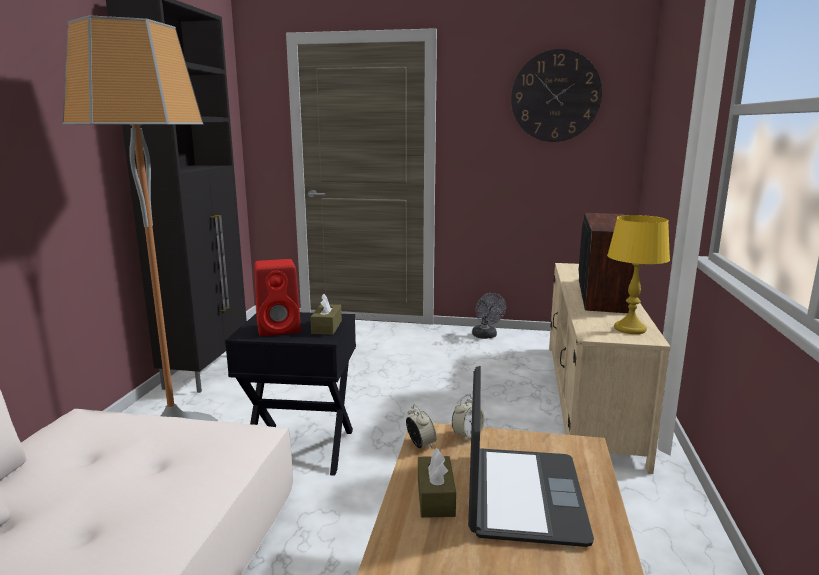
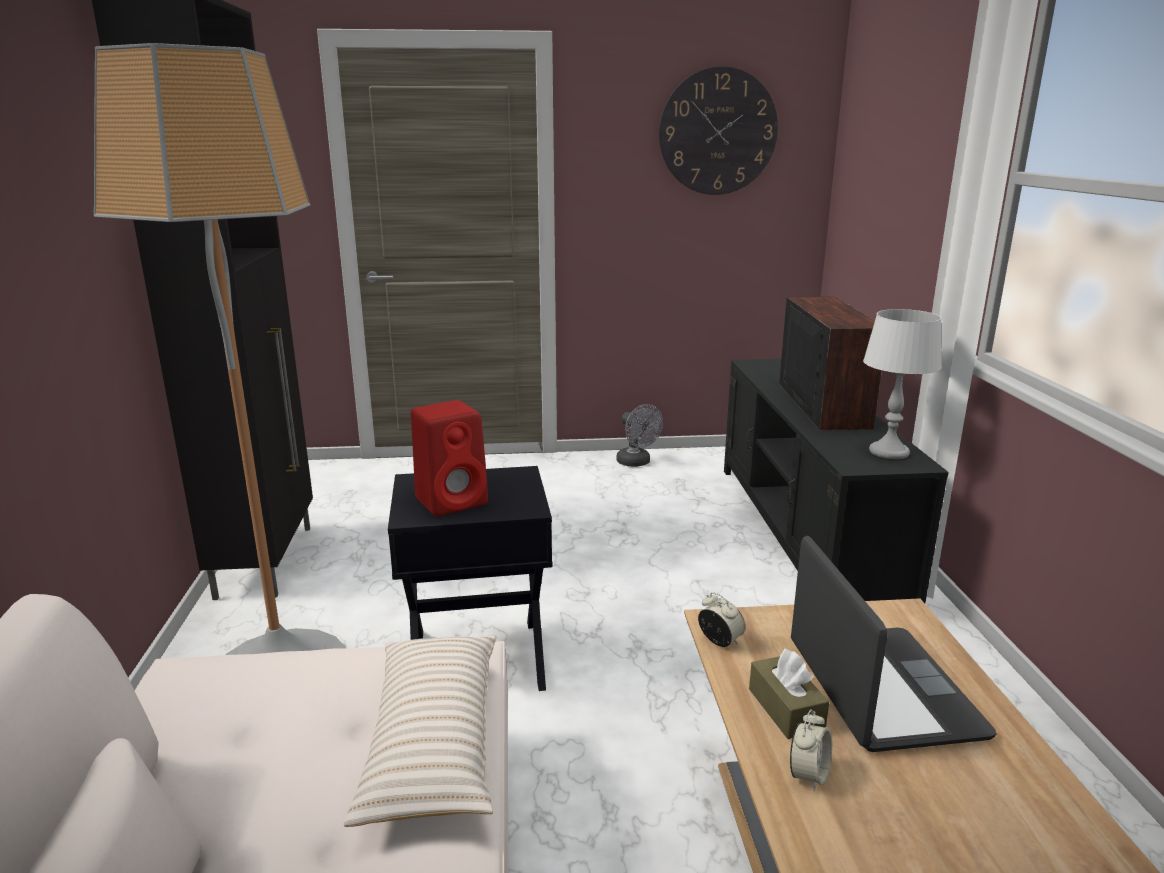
camera: 15 degrees left, 5 degrees up
(190, 480) = (433, 741): none -> beige pillow
(327, 327) = (517, 491): brown tissue box -> none
(467, 435) = (766, 619): alarm clock -> alarm clock (808, 775)
(589, 397) = (805, 534): beige tv stand -> black tv stand
(629, 329) = (888, 452): yellow table lamp -> grey table lamp

